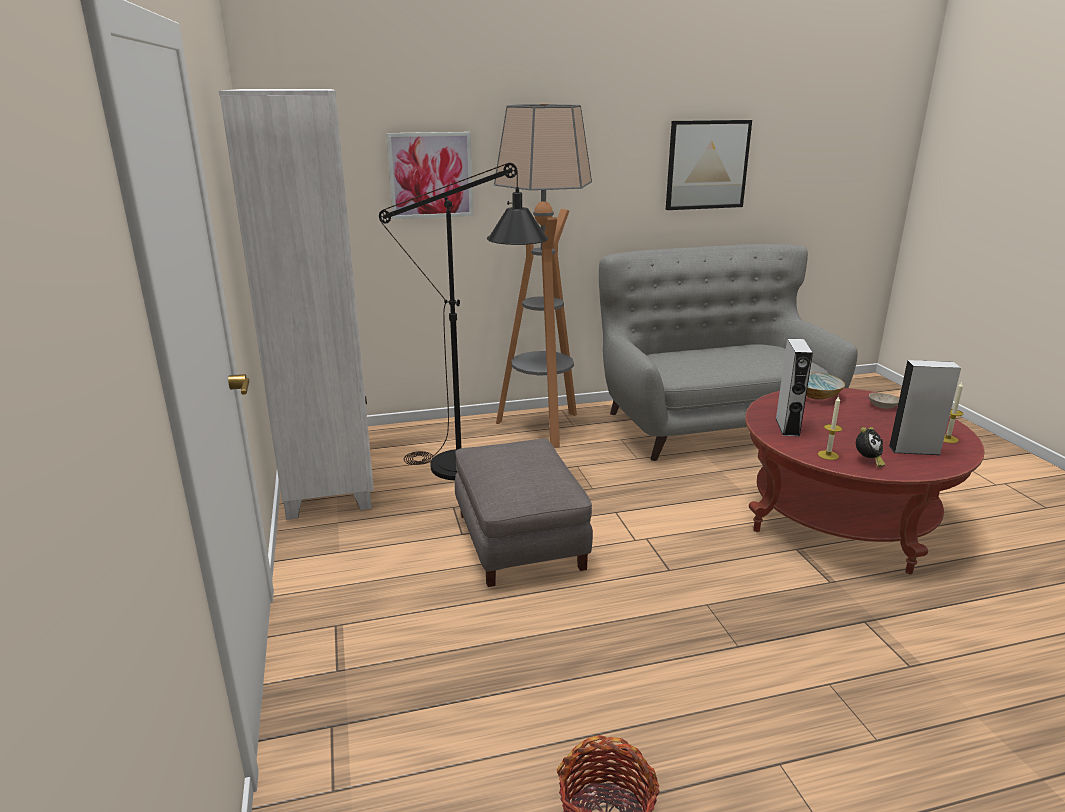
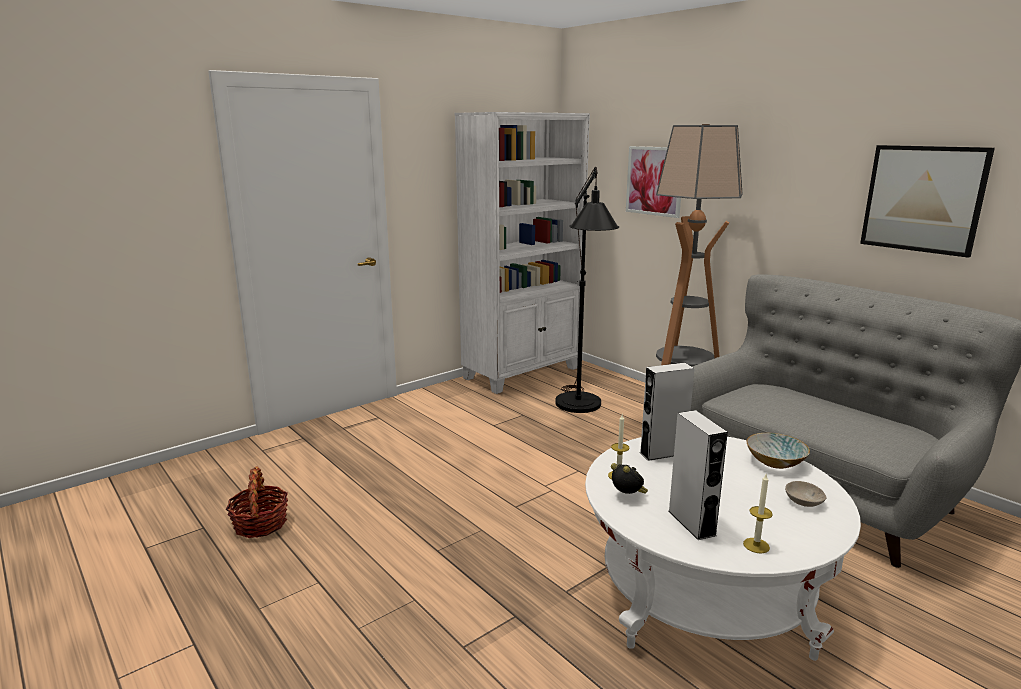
camera: 65 degrees right, 5 degrees down
(518, 540) = (502, 444): grey ottoman -> none
(842, 516) = (704, 592): red coffee table -> white coffee table
(867, 461) = (628, 496): alarm clock -> alarm clock turned 150 degrees counterclockwise

